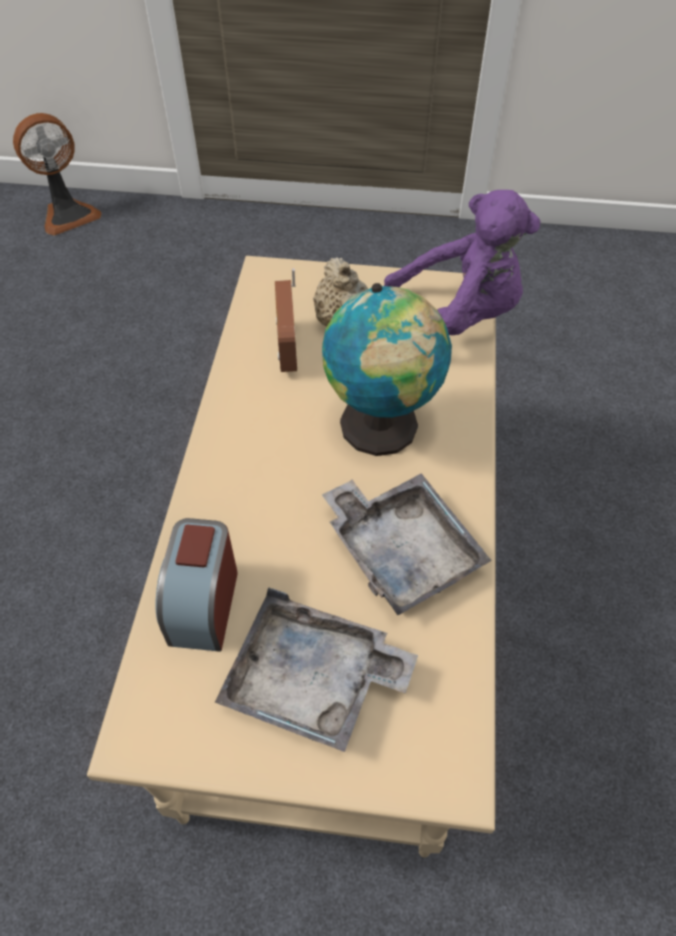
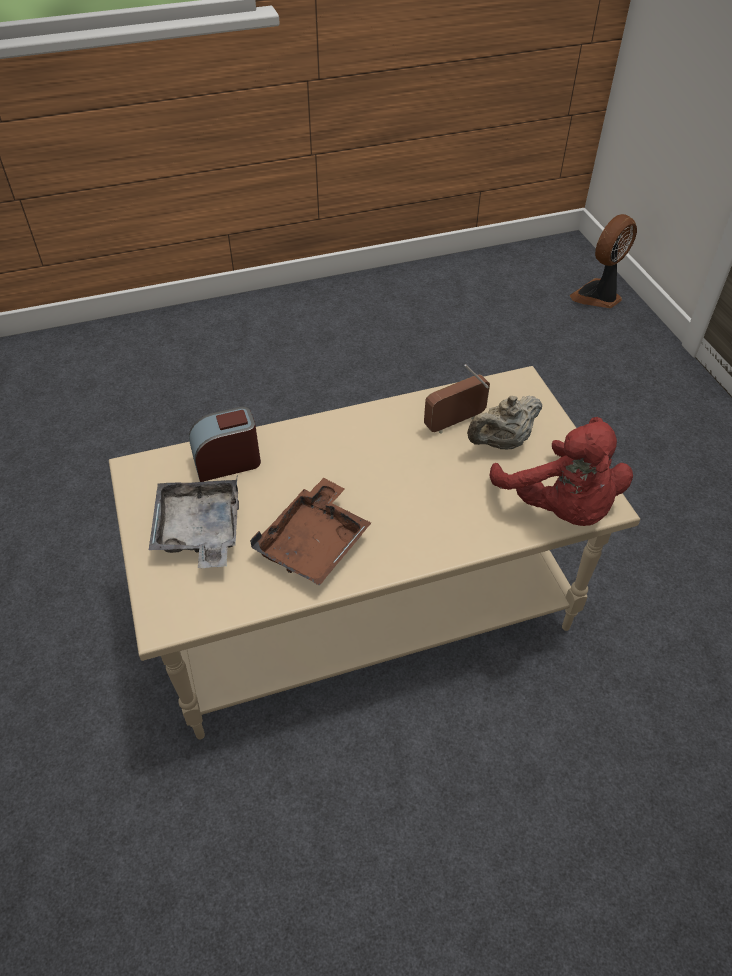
camera: 65 degrees right, 5 degrees down
(68, 215) = (598, 296): fan -> fan turned 105 degrees clockwise
(382, 429) = (414, 499): globe -> none
(401, 550) = (315, 544): grey tray -> brown tray
(455, 321) = (559, 507): purple plush toy -> red plush toy

